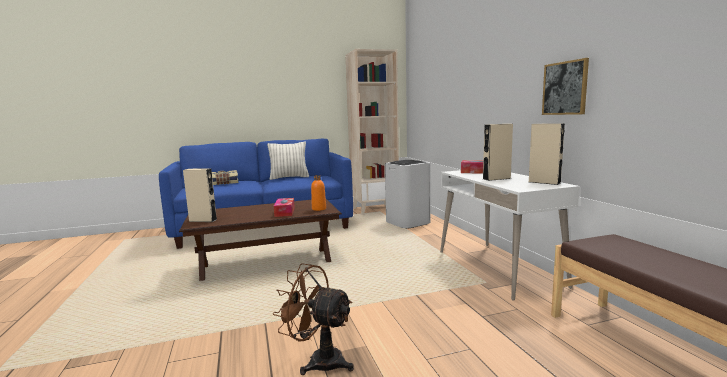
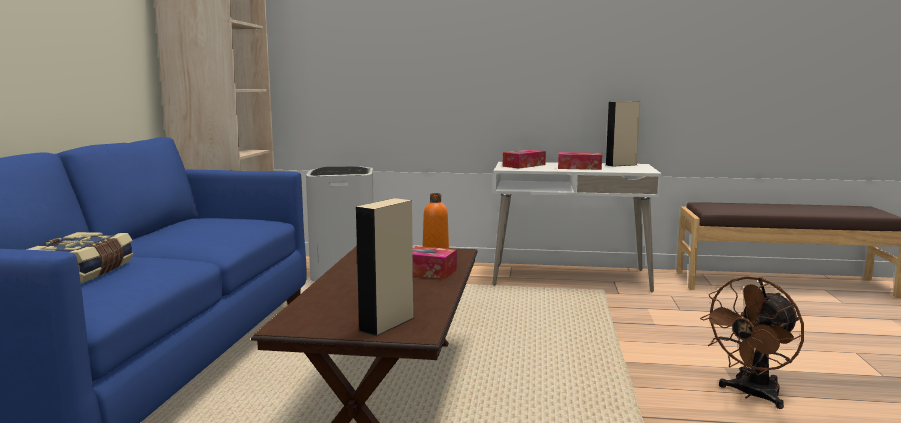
camera: 65 degrees left, 0 degrees up
(289, 177) = (165, 232): pillow -> none
(496, 178) = (579, 168): beige speaker -> tissue box
(565, 88) = (615, 65): picture -> none

